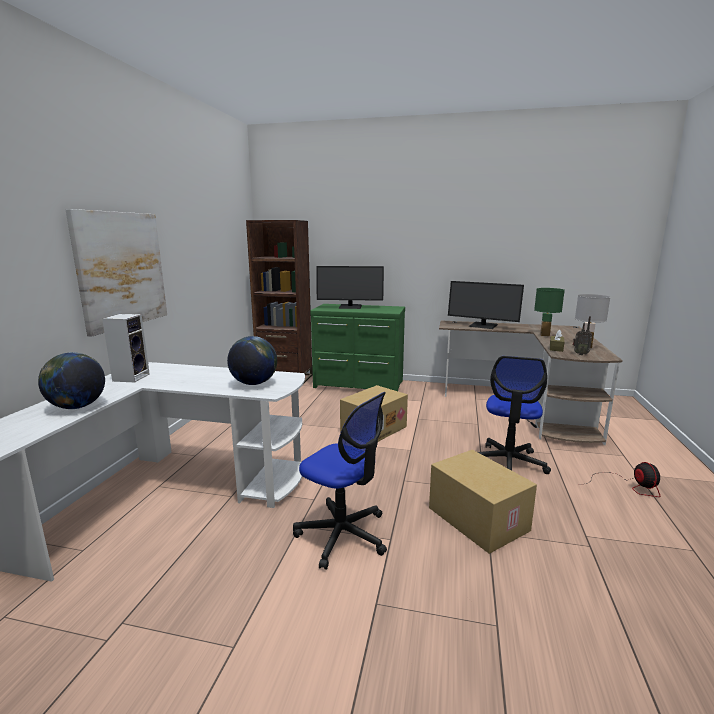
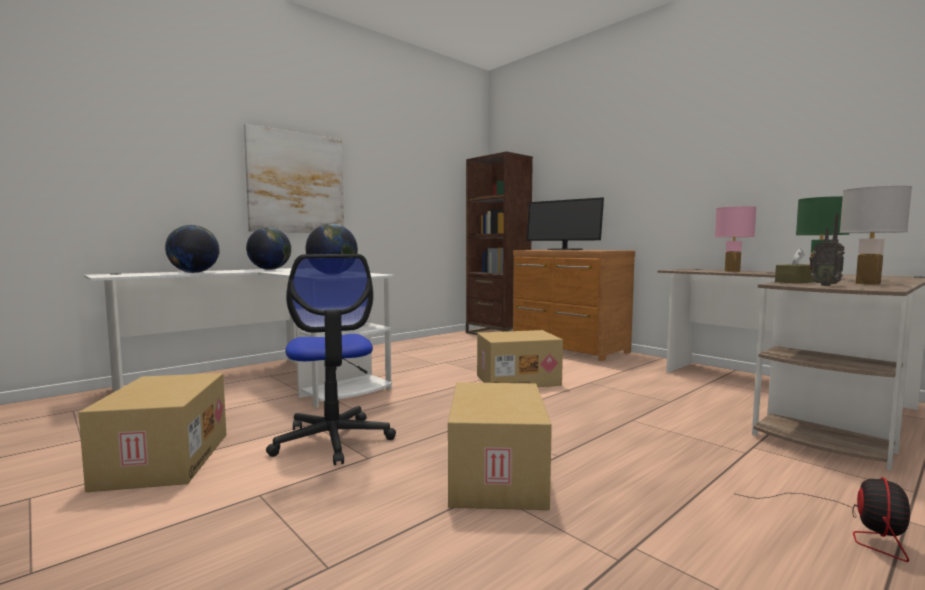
camera: 35 degrees right, 10 degrees down
(131, 377) = (270, 269): speaker -> globe
(243, 616) = (163, 460): none -> cardboard box
(359, 385) = (568, 348): green dresser -> brown dresser
(483, 326) = (732, 271): monitor -> pink table lamp
(508, 462) = (647, 443): office chair -> none

